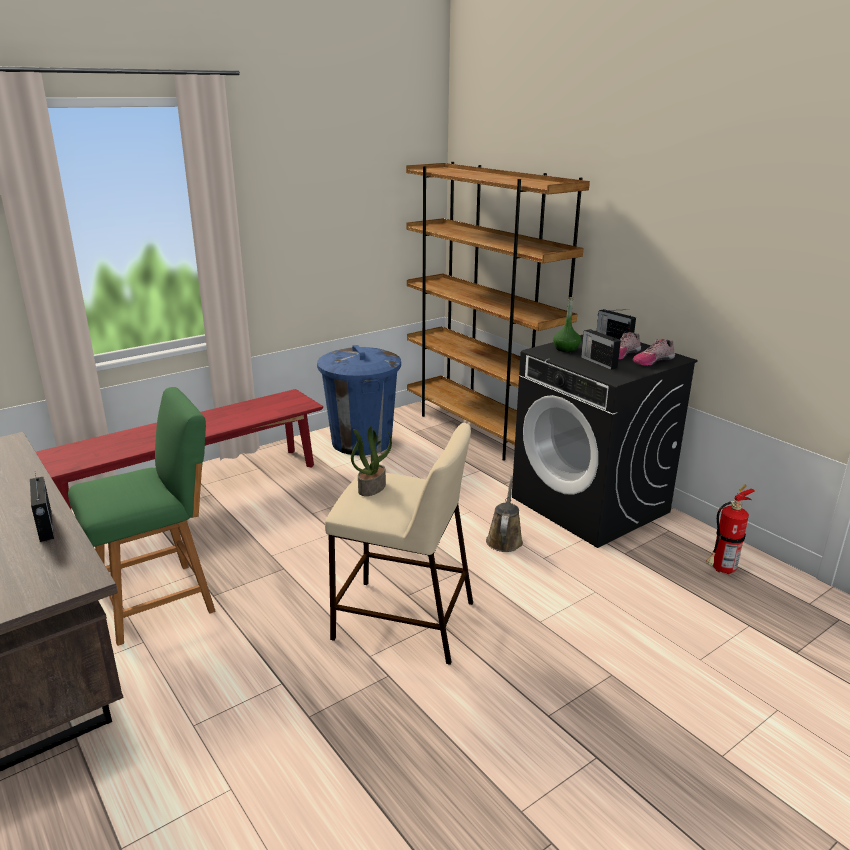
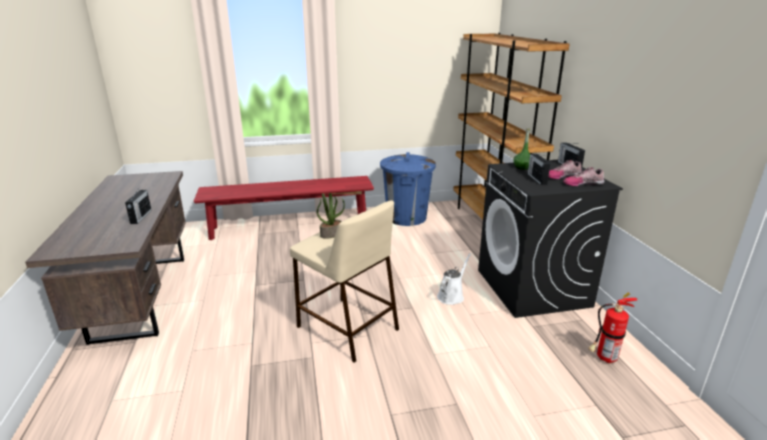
camera: 25 degrees right, 0 degrees up
(160, 600) = (228, 280): green chair -> none
(504, 539) = (451, 296): brown watering can -> white watering can

